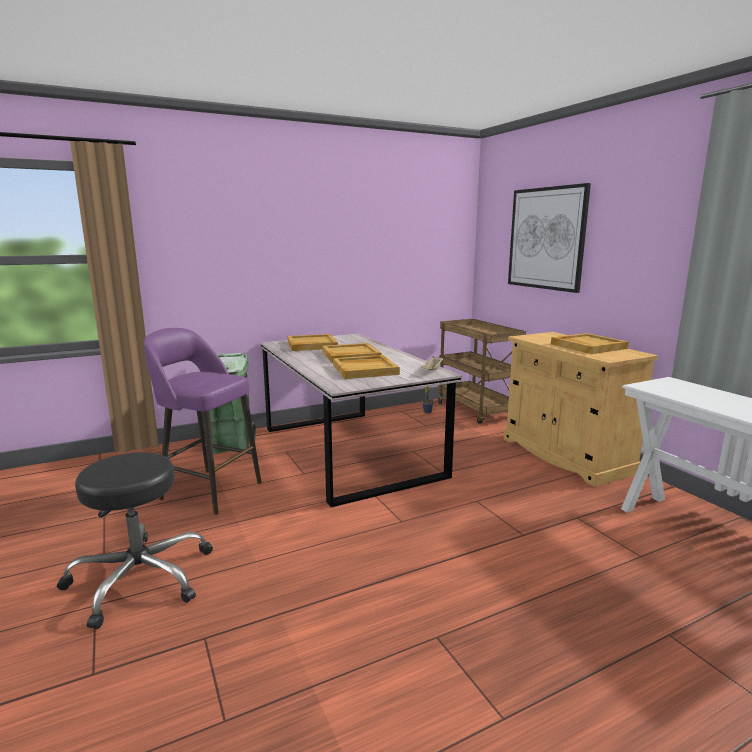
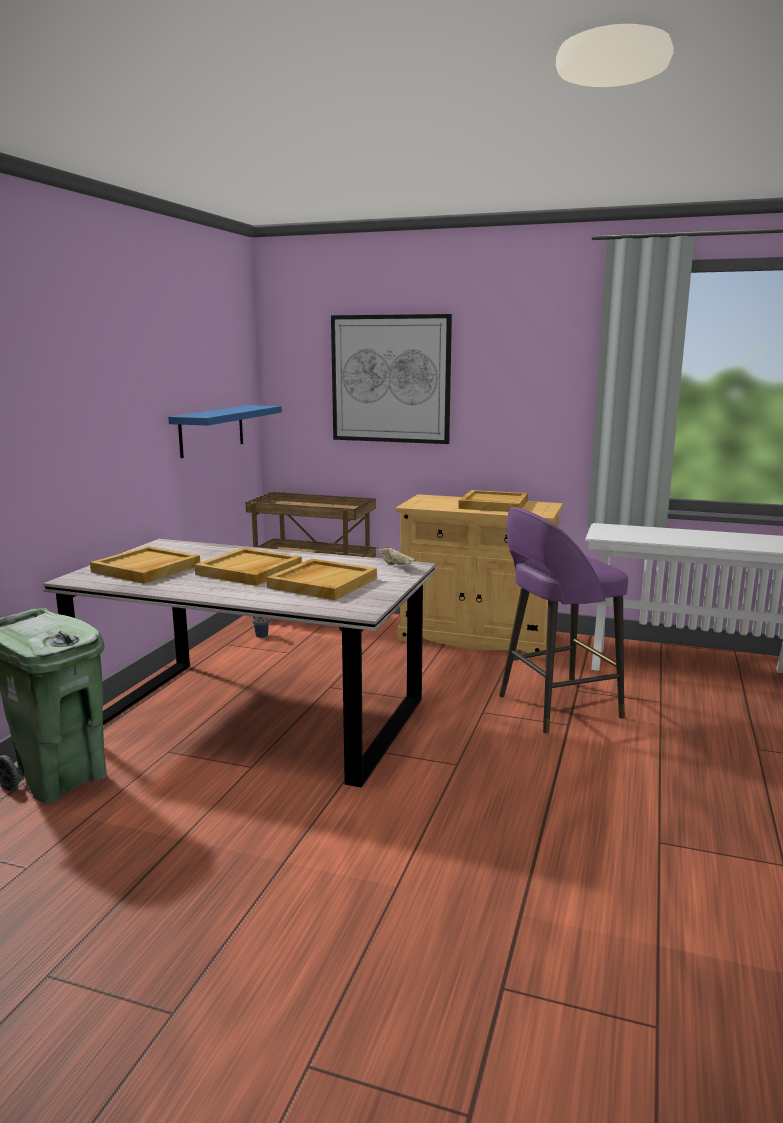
camera: 45 degrees left, 0 degrees up
(141, 578) = (300, 996): black stool -> none
(209, 490) = (159, 850): purple stool -> purple stool (555, 707)
(418, 270) = (212, 430): none -> blue shelf

